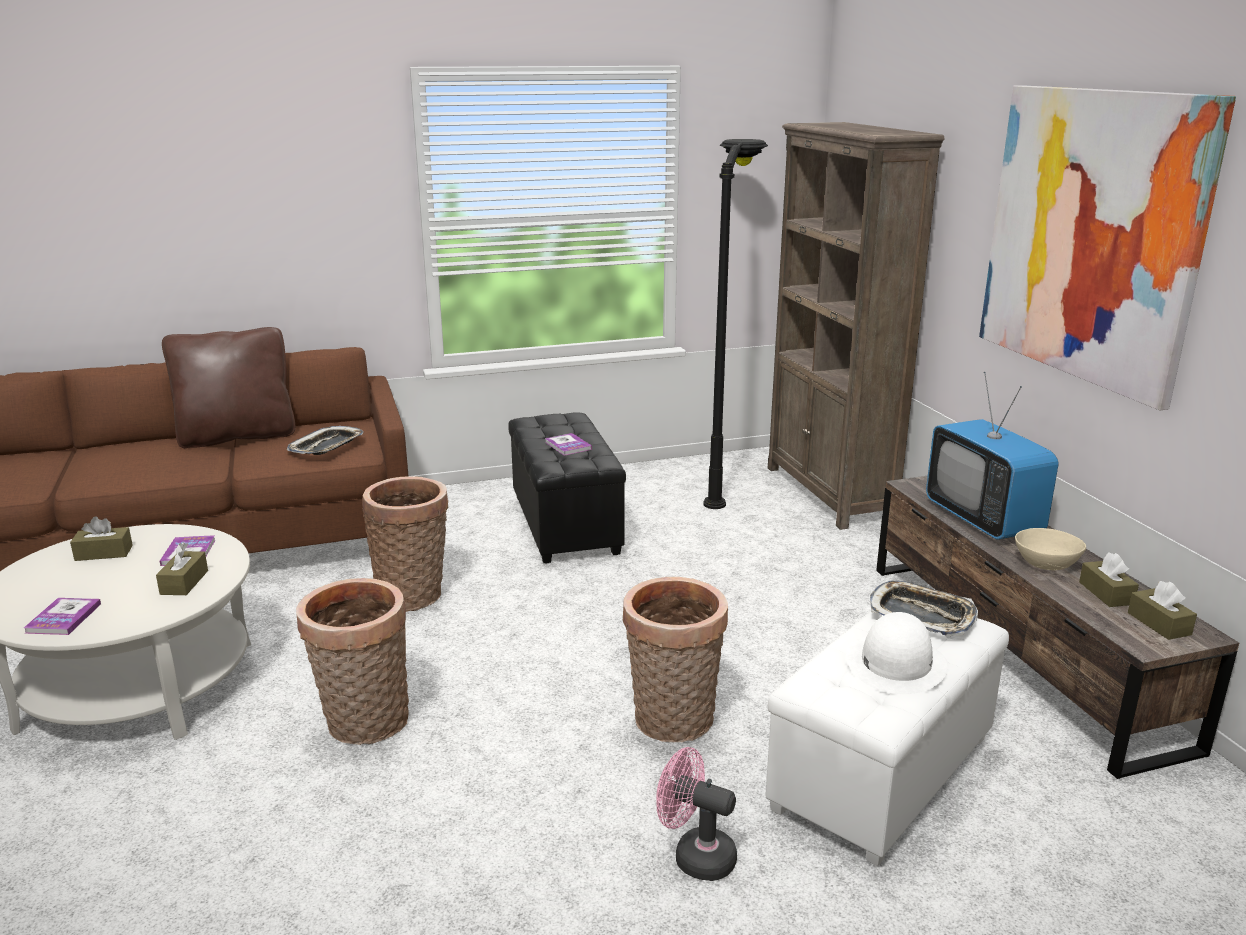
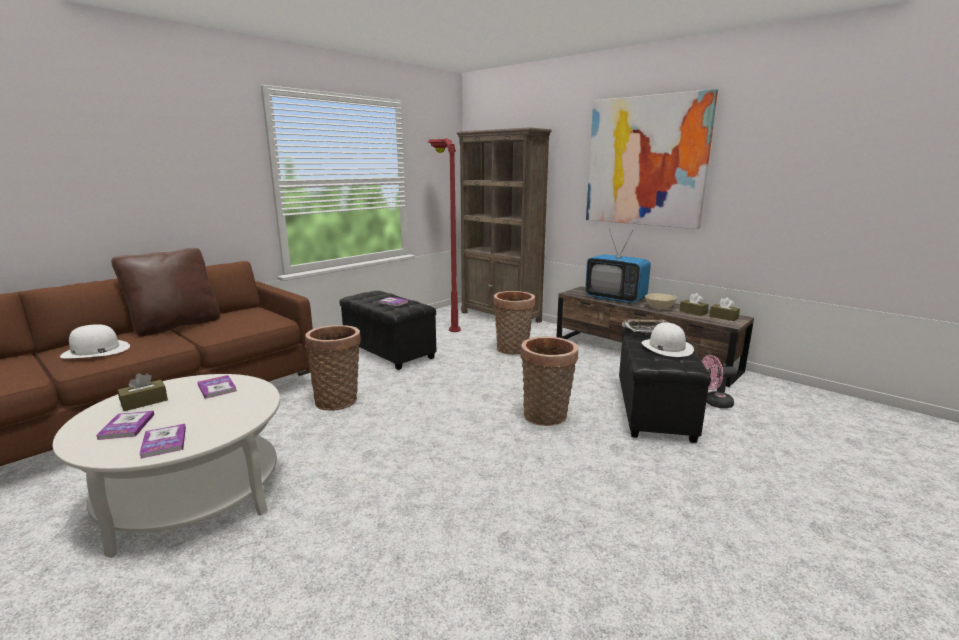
camera: 30 degrees left, 5 degrees down
(56, 584) = (126, 426): none -> book
(119, 462) = (95, 351): none -> white hat
(184, 582) = (238, 402): brown tissue box -> none
(327, 446) = (253, 320): tray -> none
(365, 725) = (385, 467): basket -> basket (513, 350)
(695, 856) = (624, 465): pink fan -> pink fan (714, 403)
(726, 478) = (446, 319): black floor lamp -> red floor lamp
(880, 773) = (652, 410): white ottoman -> black ottoman

